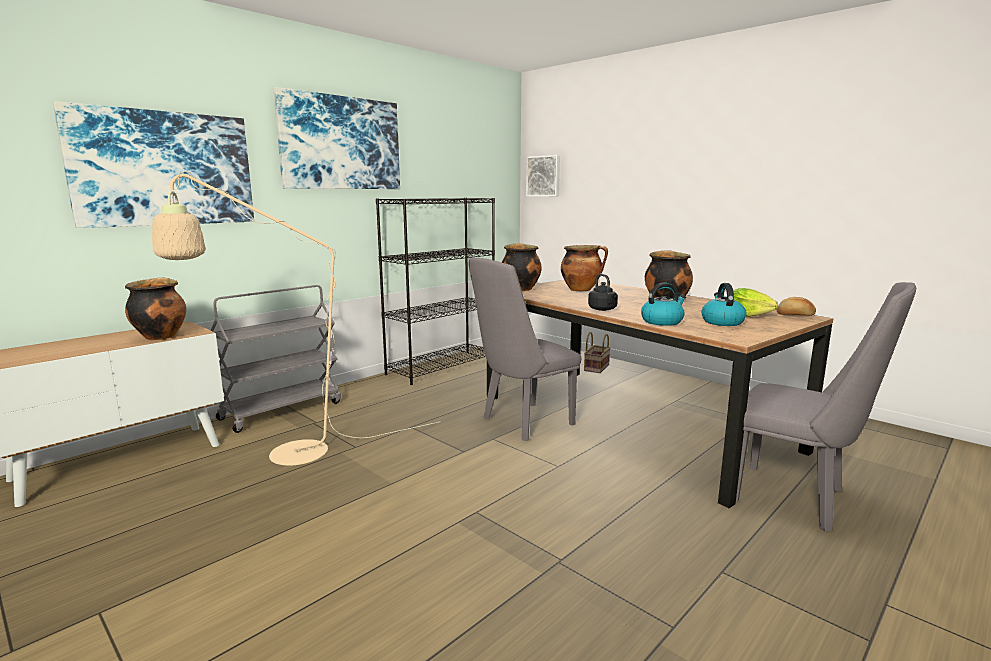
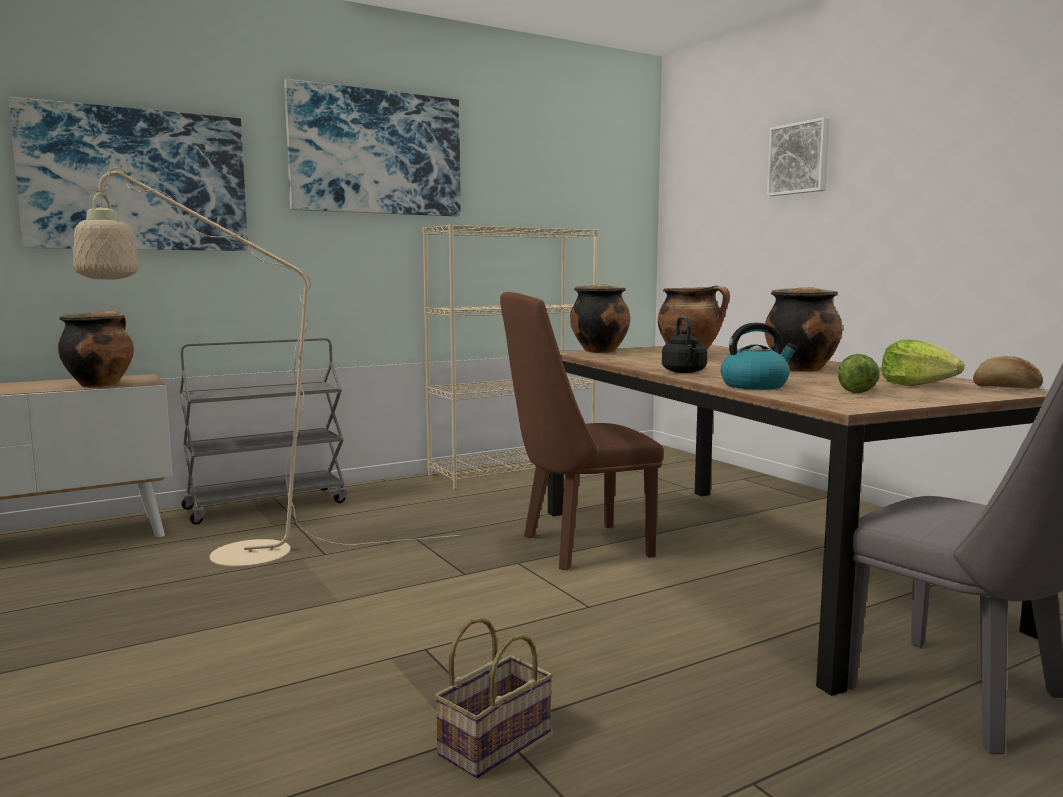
camera: 15 degrees right, 5 degrees down
(442, 366) = (513, 471): black bookcase -> beige bookcase
(522, 423) = (575, 547): grey chair -> brown chair
(544, 176) = (688, 202): picture -> picture (799, 158)
(596, 367) = (743, 488): basket -> basket (495, 741)
(722, 322) = (856, 389): kettle -> lettuce

